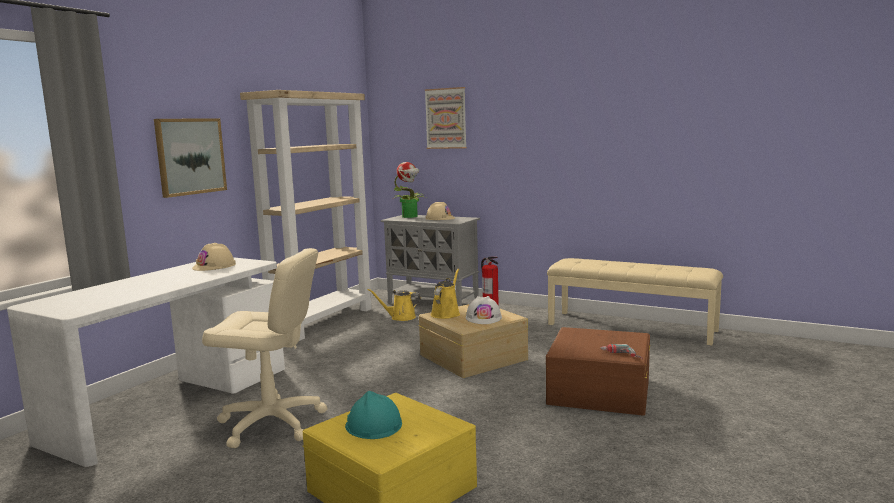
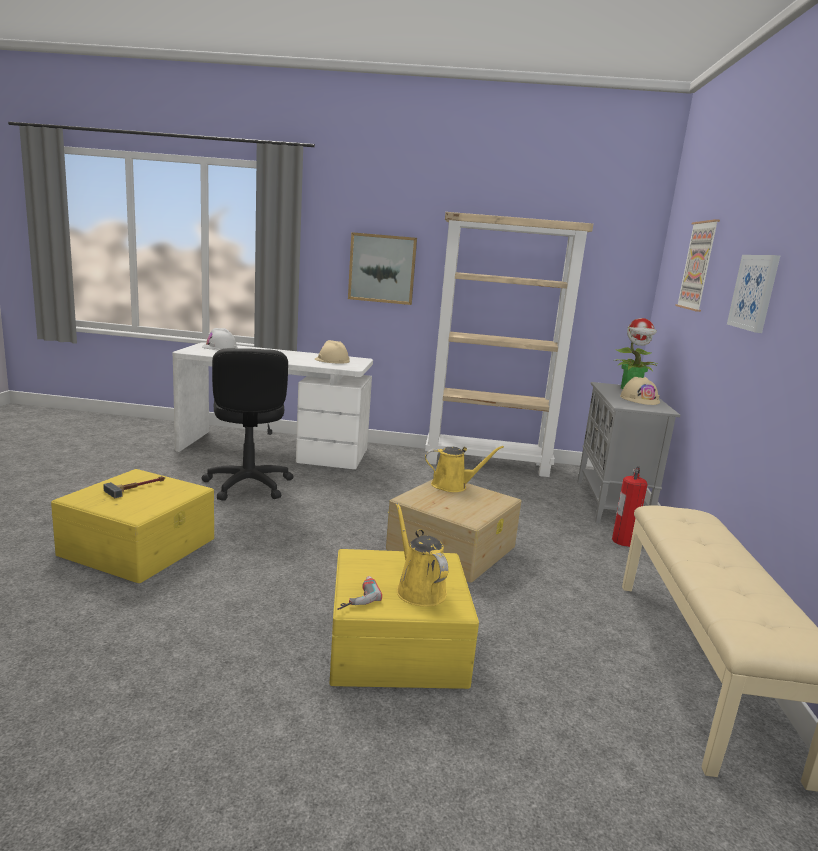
camera: 65 degrees right, 5 degrees up
(271, 423) = (248, 485): beige office chair -> black office chair
(373, 425) = (138, 488): turquoise hard hat -> hammer
(400, 317) = (538, 494): yellow watering can -> yellow watering can (418, 589)
(483, 318) = (452, 505): white hard hat -> white hard hat (219, 347)
(537, 128) = (754, 292): none -> picture
(598, 391) = (395, 643): brown storage box -> yellow storage box

